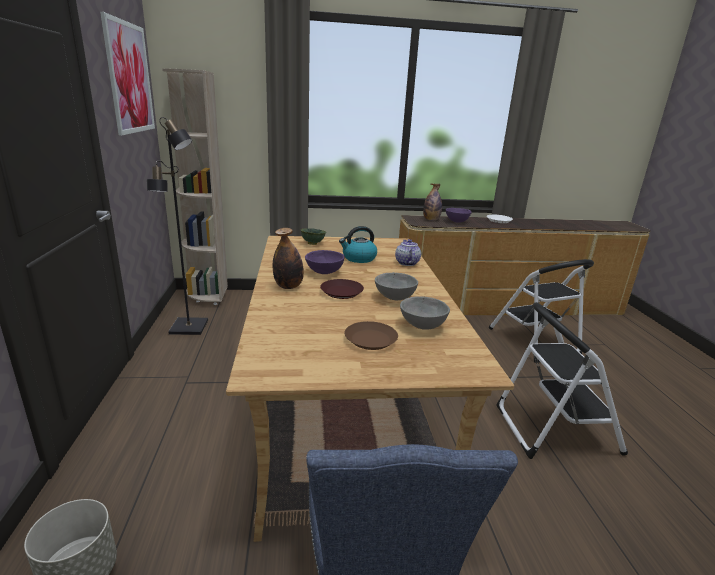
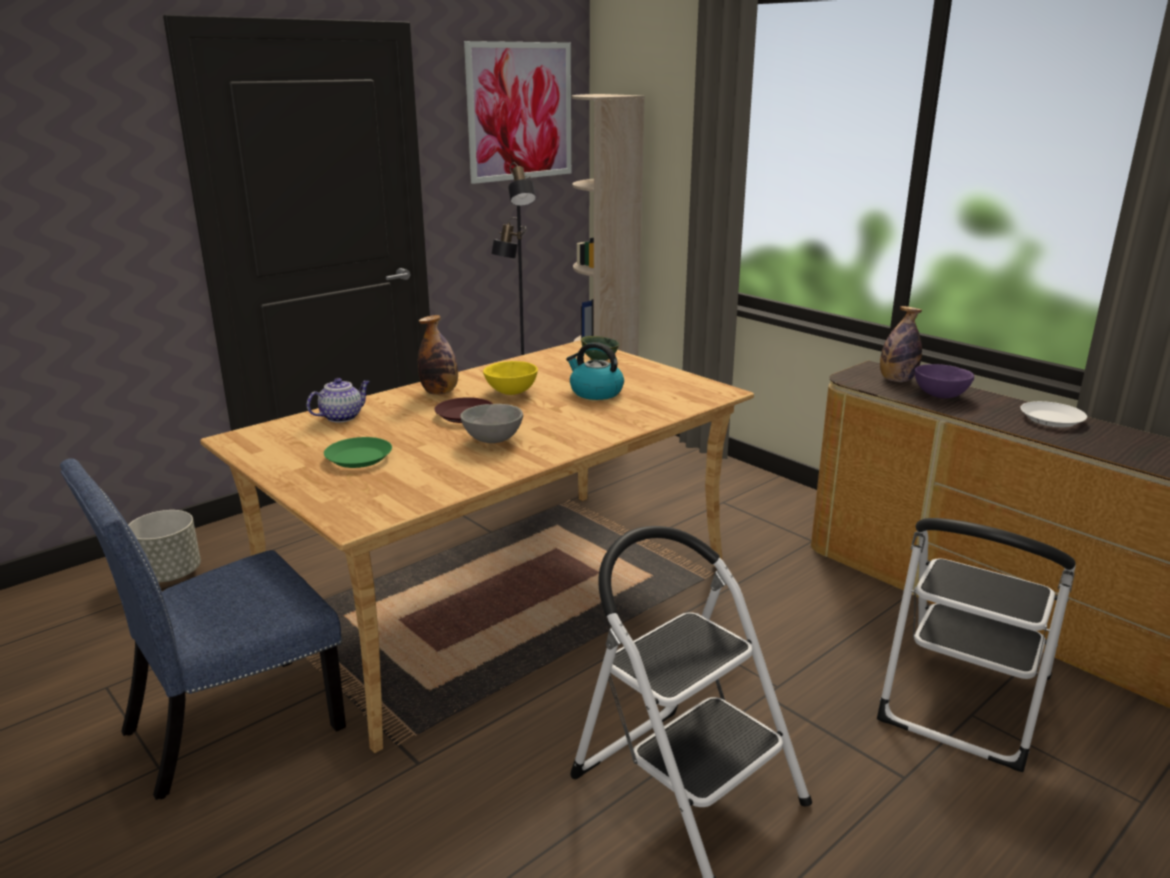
camera: 55 degrees right, 0 degrees up
(324, 273) = (510, 393): purple bowl -> yellow bowl
(371, 340) = (358, 458): brown plate -> green plate
(406, 263) = (634, 416): teapot -> teapot (342, 417)
(421, 326) = (429, 471): grey bowl -> none

